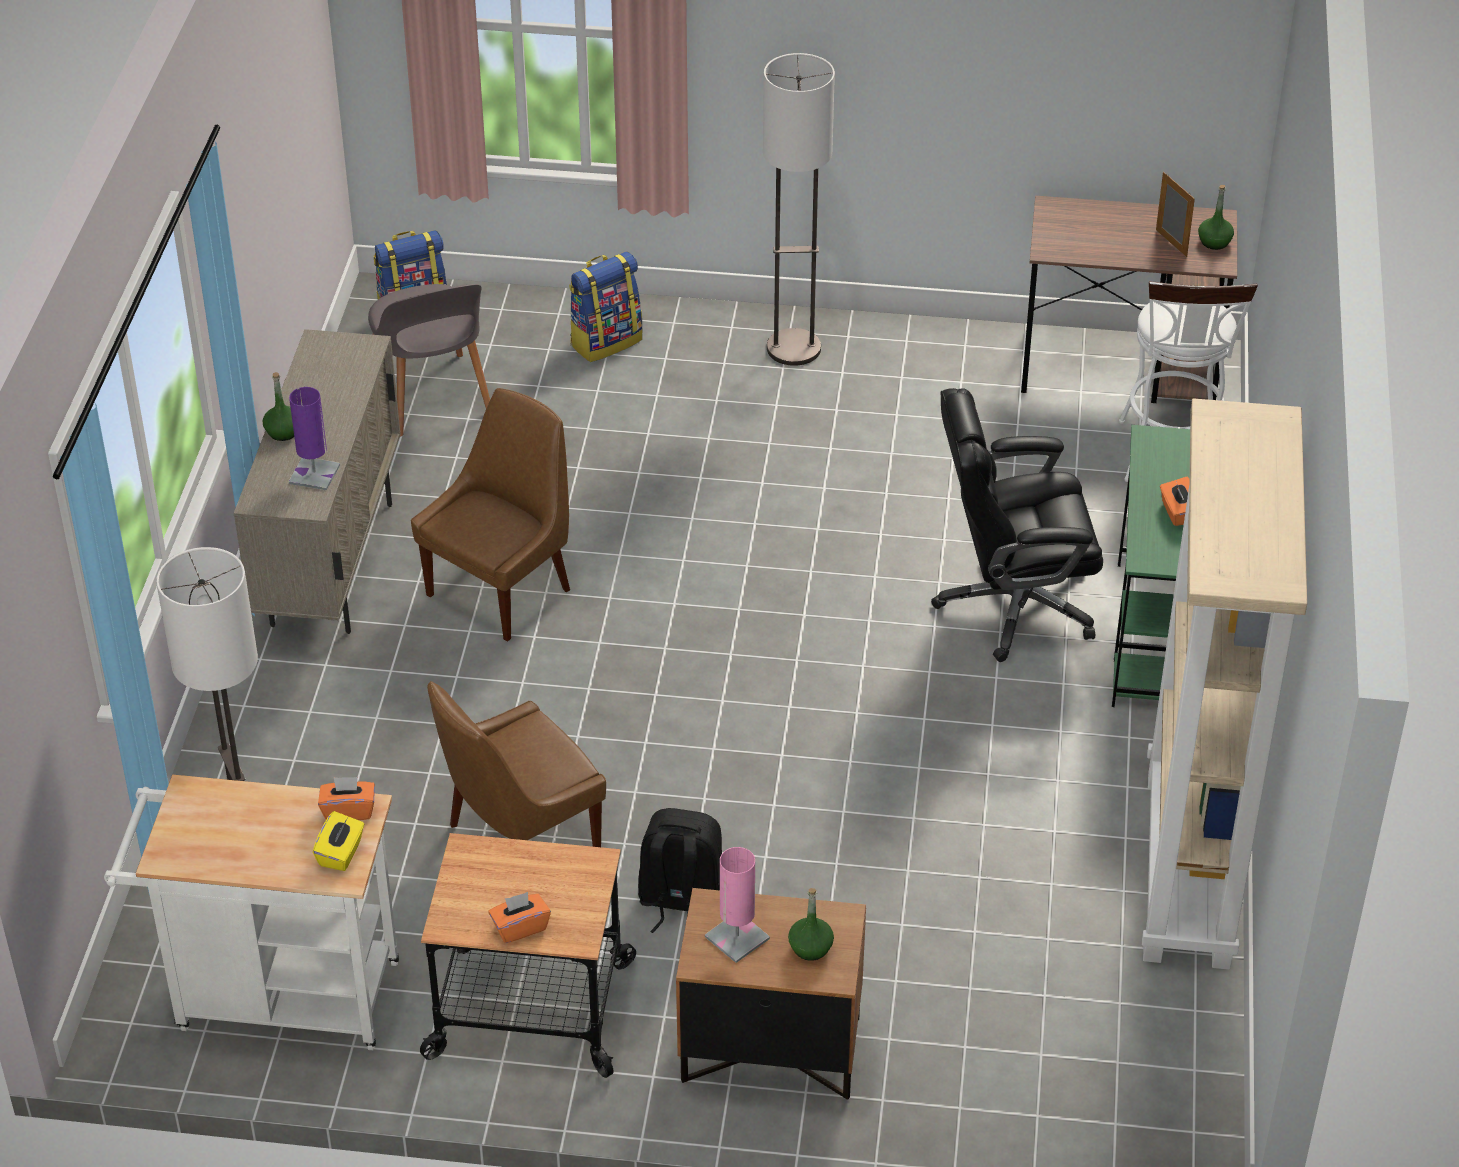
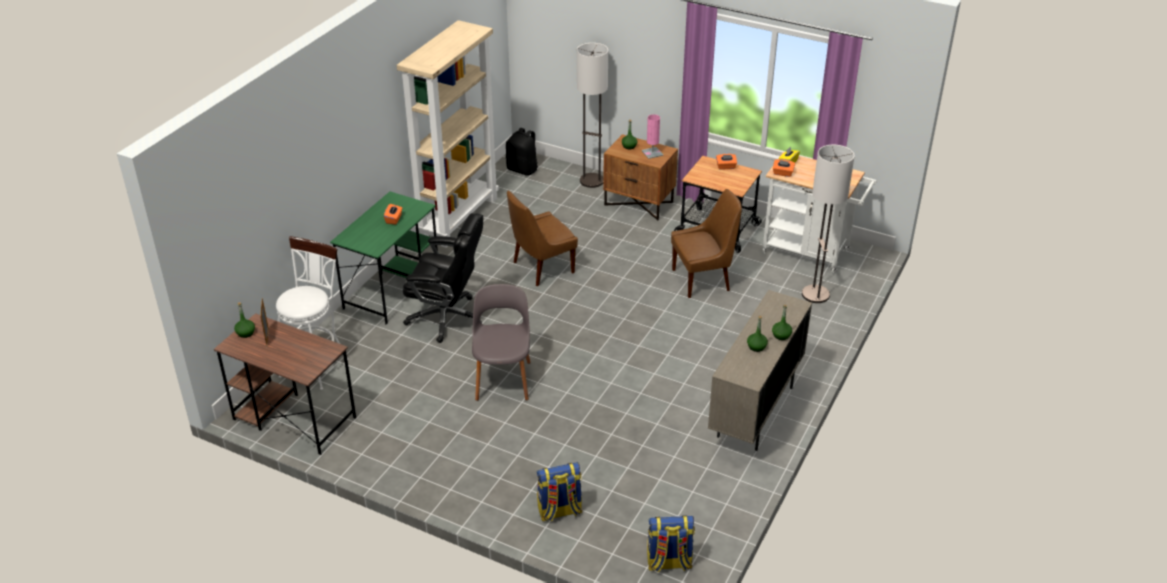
camera: 160 degrees left, 5 degrees down
(314, 474) = (769, 311): purple table lamp -> none
(324, 400) = (756, 347): none -> green bottle
(432, 397) = (675, 499): grey chair -> grey chair (503, 379)
(503, 590) = (674, 379): brown chair -> brown chair (541, 268)
(680, 902) = (649, 248): black backpack -> black backpack (523, 169)
(794, 348) = (455, 477): floor lamp -> floor lamp (591, 181)

